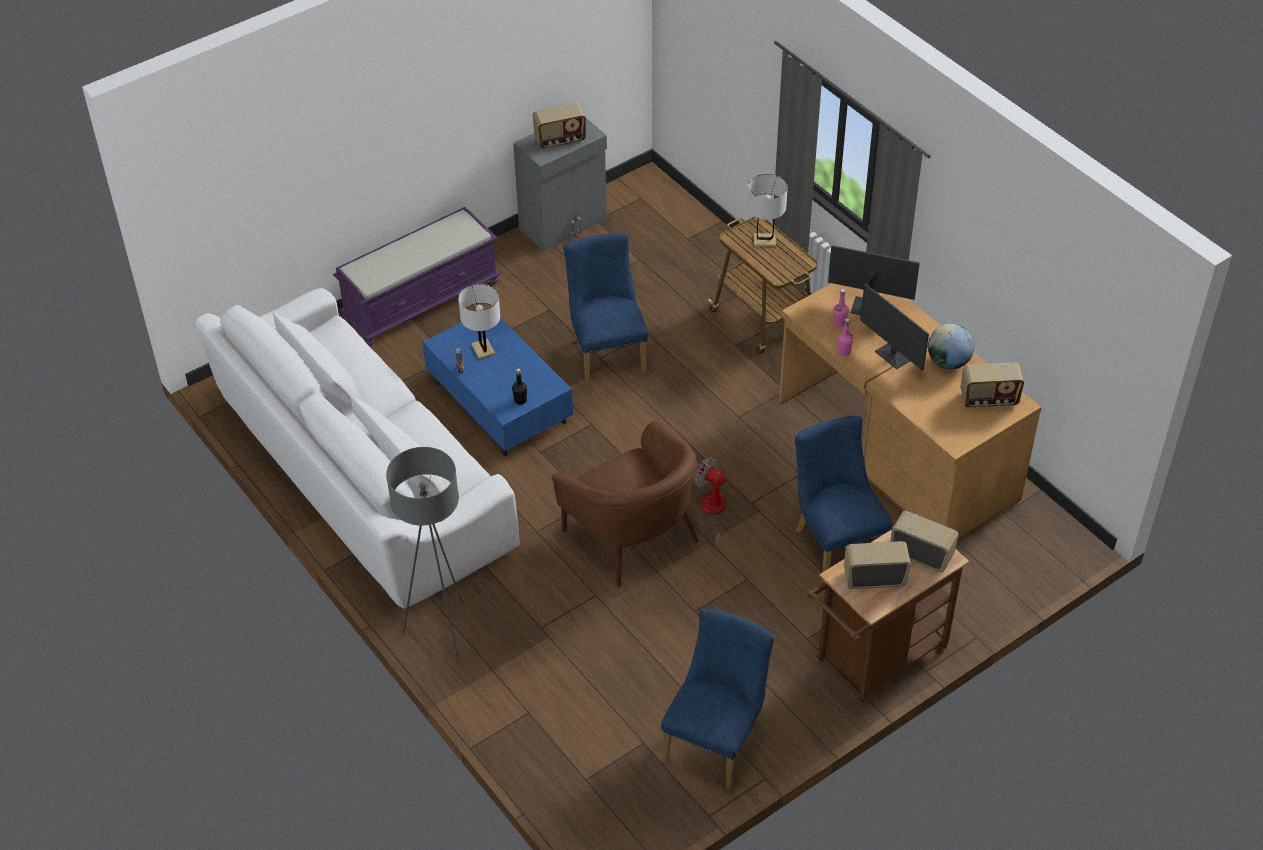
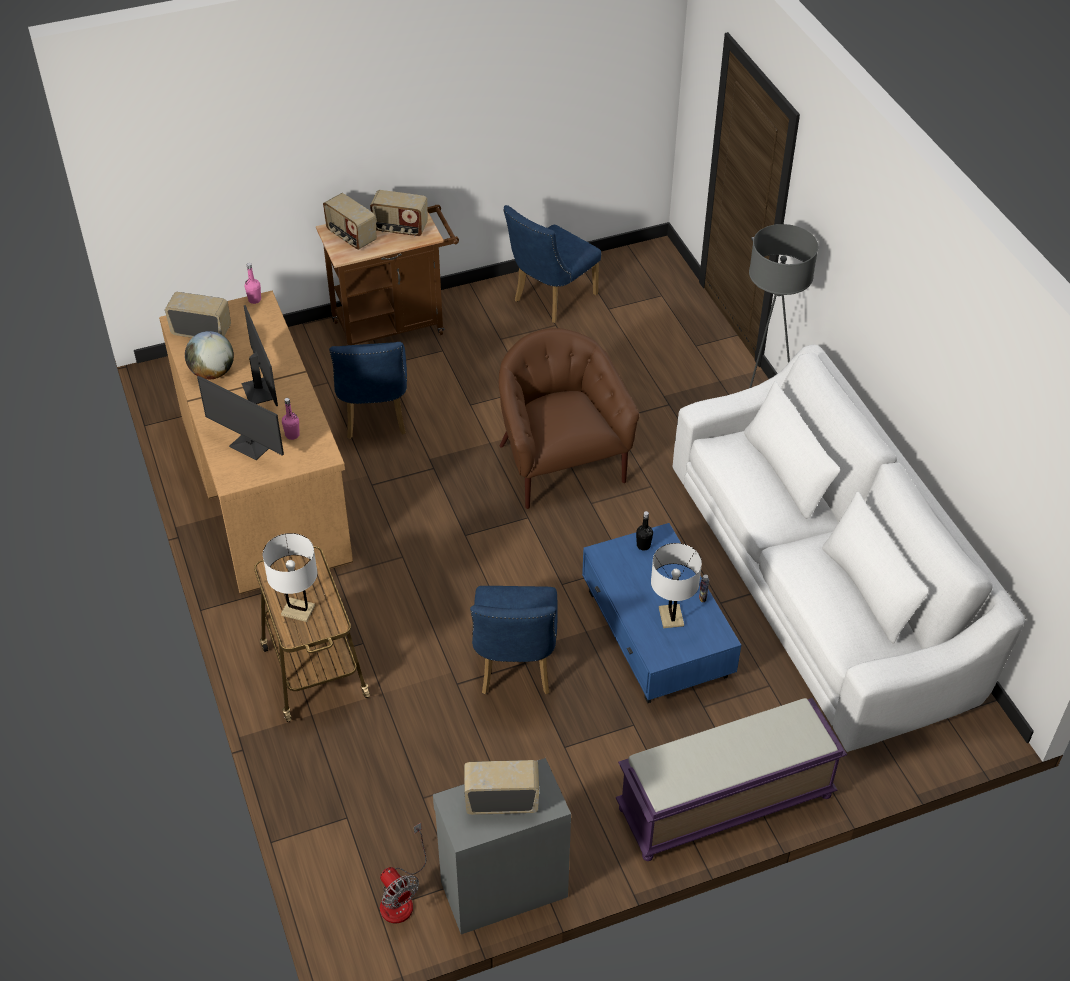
camera: 165 degrees left, 0 degrees up
(713, 512) = (473, 467): fan -> fan (401, 896)
(844, 352) = (308, 404): pink bottle -> pink bottle (254, 299)

